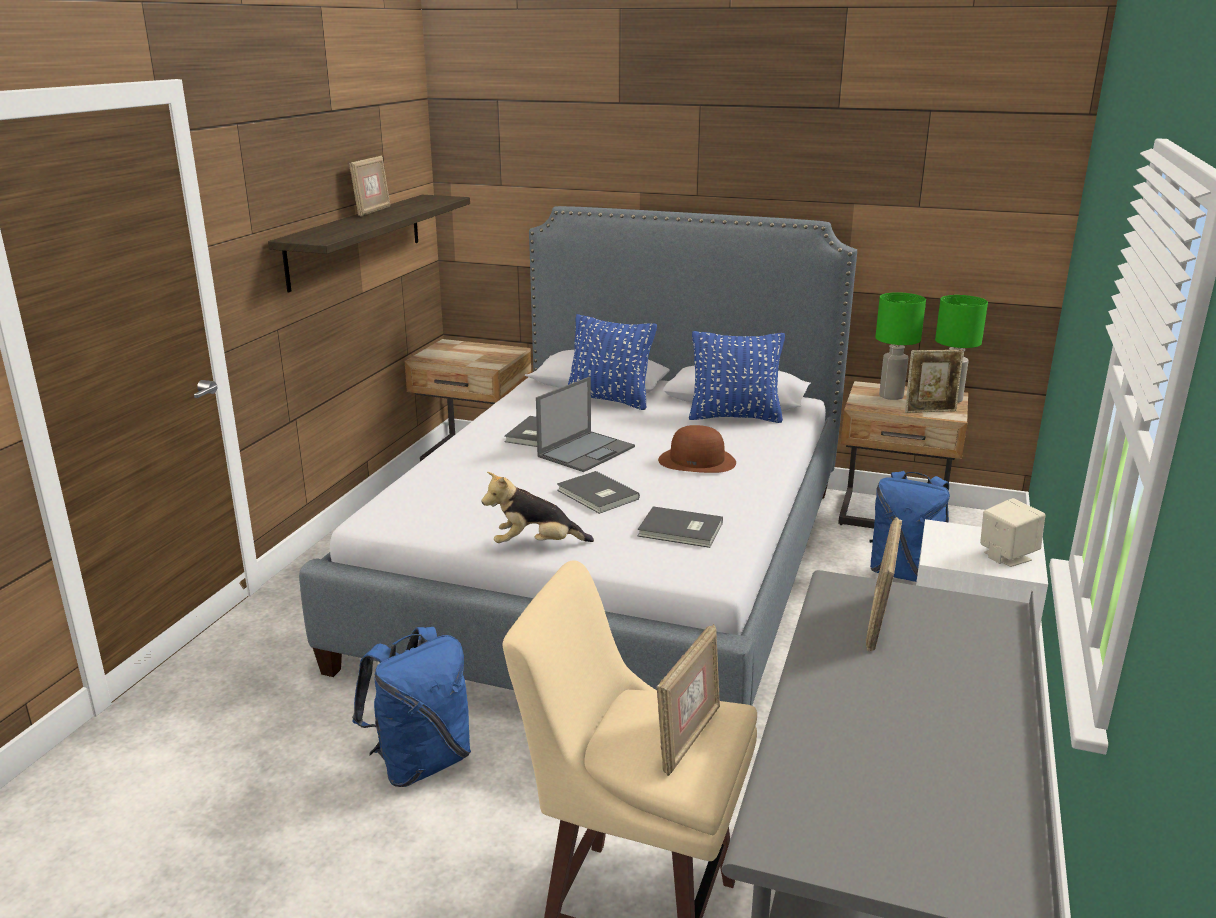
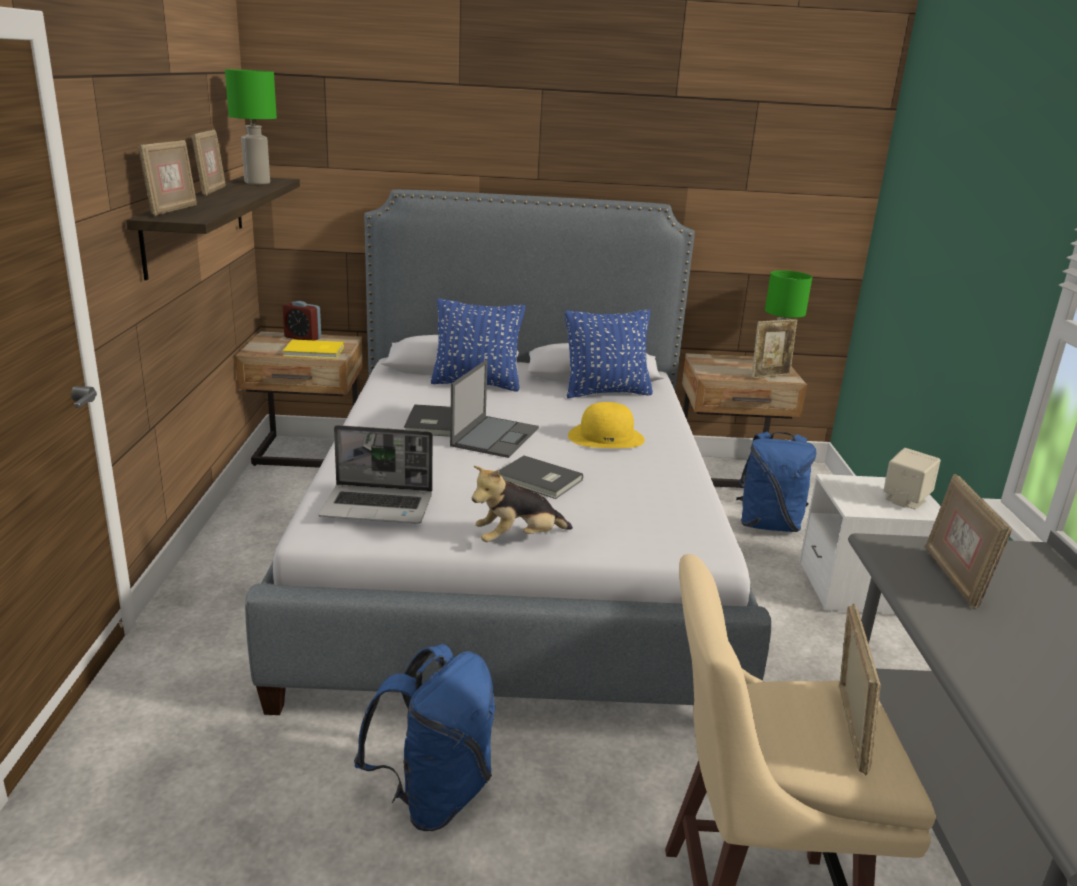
camera: 20 degrees left, 0 degrees up
(314, 232) = (172, 210): none -> picture frame
(433, 503) = (379, 506): none -> laptop
(475, 347) = (303, 338): none -> alarm clock
(476, 361) = (314, 352): none -> yellow book
(681, 531) = (646, 508): grey book -> none
(697, 461) = (606, 437): brown hat -> yellow hat
(891, 396) = (727, 365): green table lamp -> green table lamp (257, 183)

